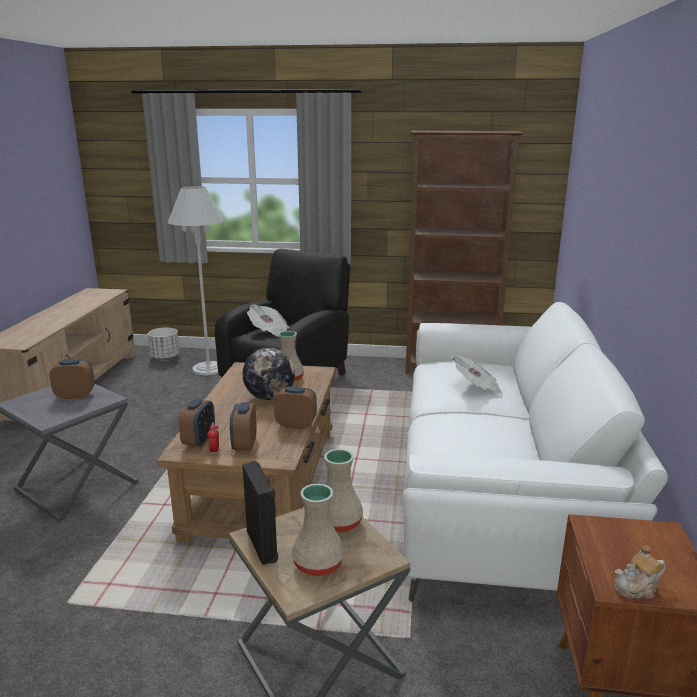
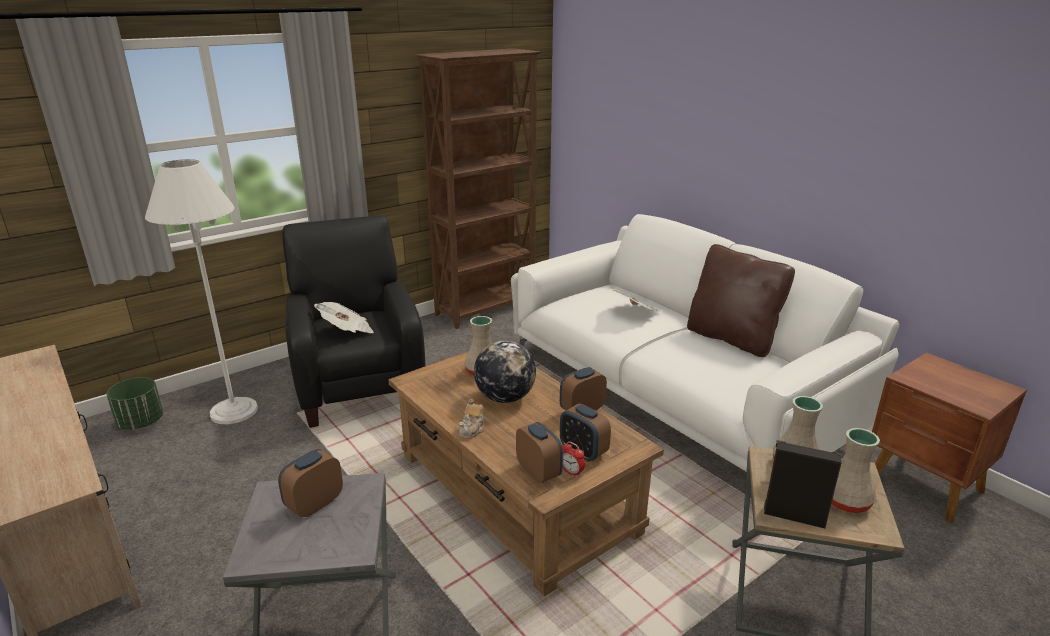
camera: 45 degrees left, 5 degrees up
(165, 357) = (141, 423): white planter -> green planter
(523, 436) = (732, 339): none -> brown pillow
(637, 589) = (987, 401): teapot -> teapot (472, 430)

